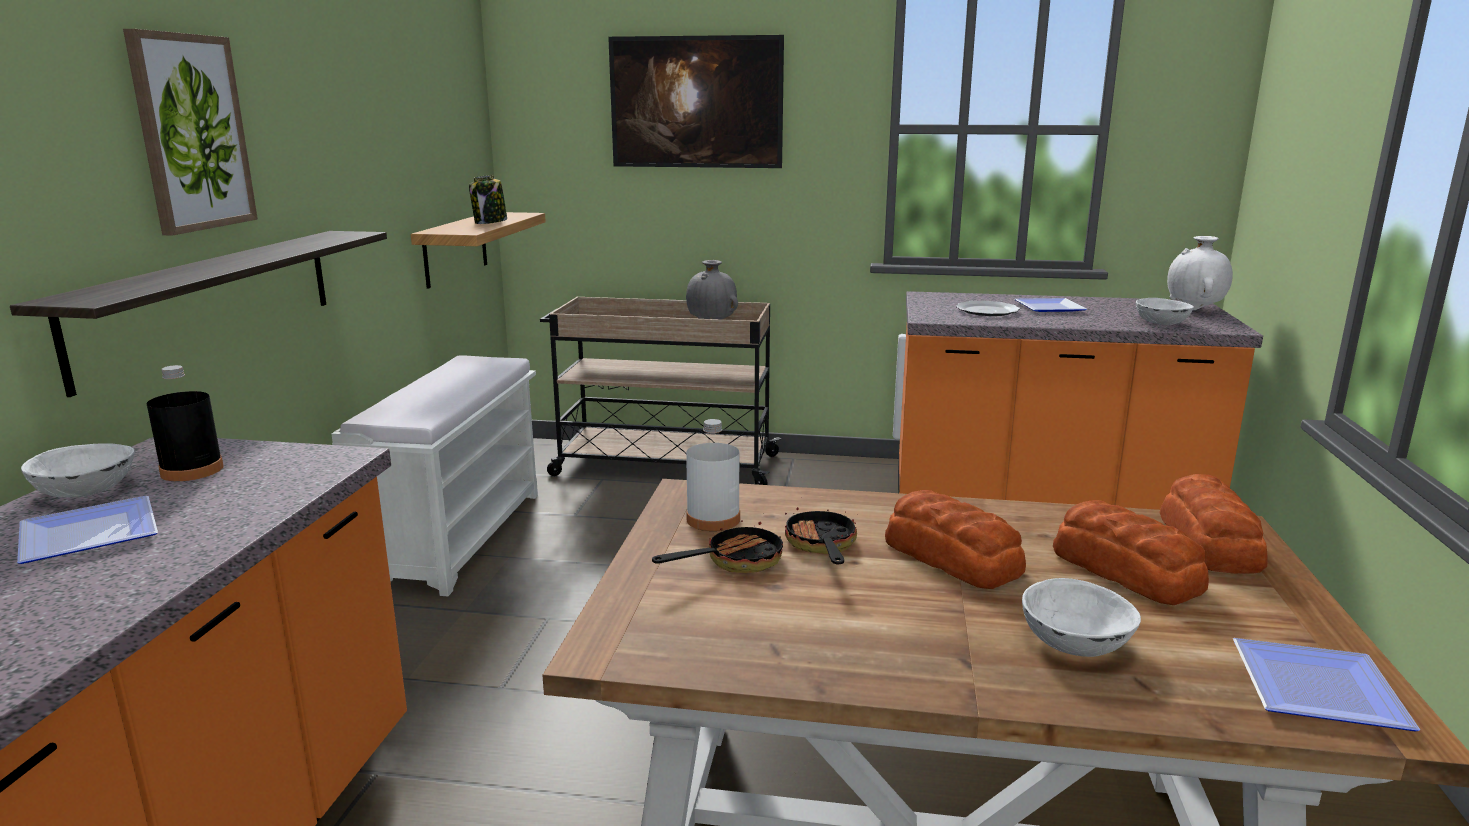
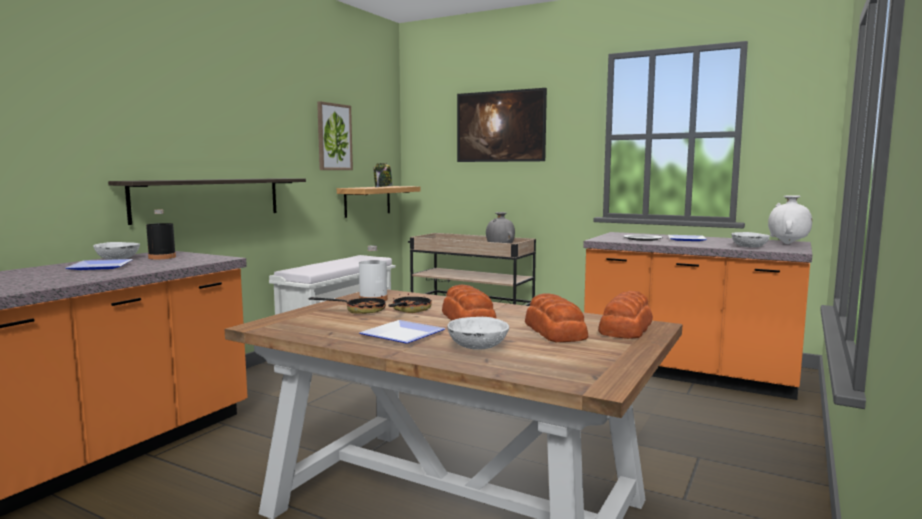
camera: 20 degrees right, 10 degrees down
(191, 133) = (210, 123): picture -> picture (334, 137)
(1310, 686) = (577, 371): plate -> plate (402, 334)

